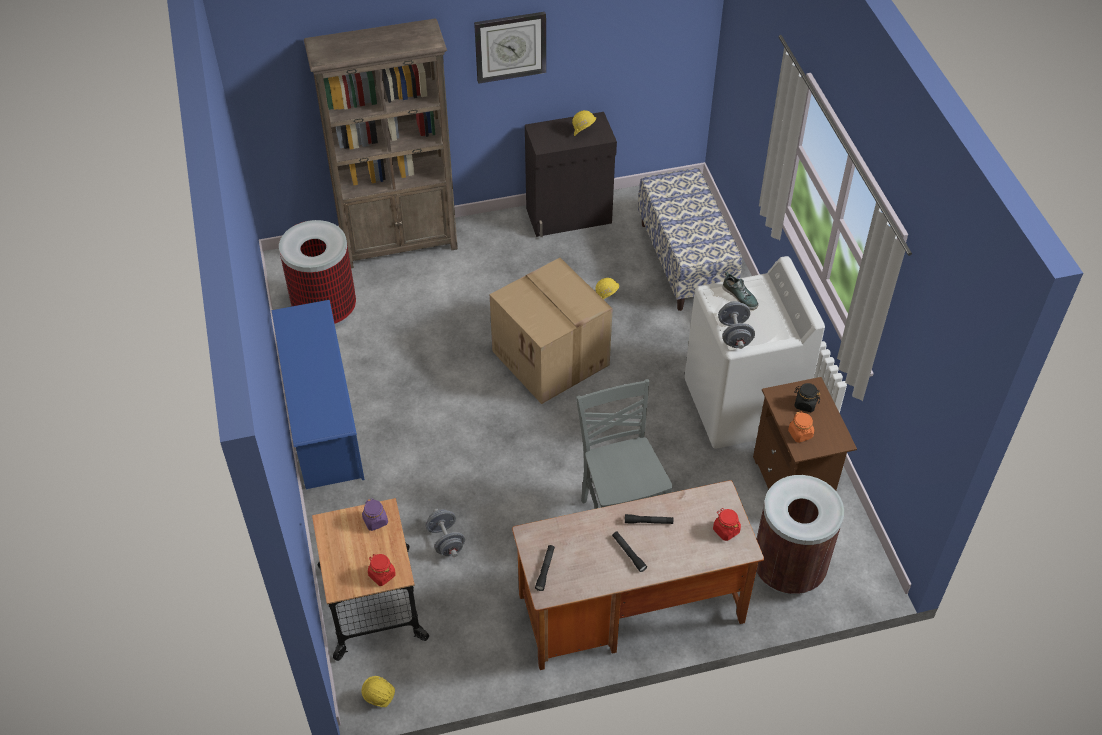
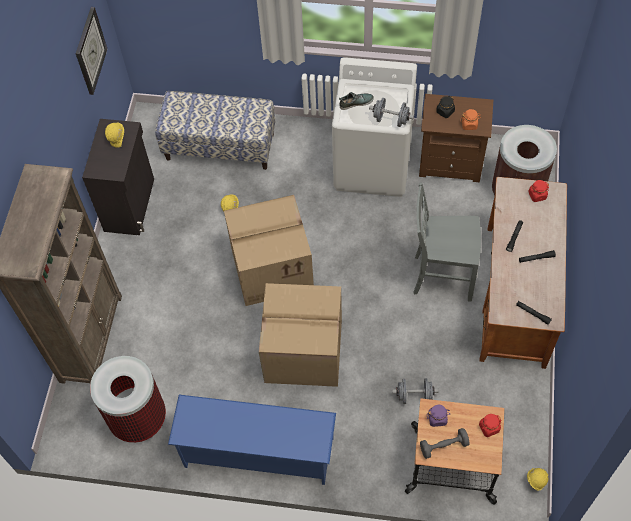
camera: 65 degrees left, 10 degrees up
(342, 537) = (443, 446): none -> grey dumbbell
(457, 419) = (302, 352): none -> cardboard box
(510, 46) = (54, 134): wall clock -> wall clock (90, 51)

